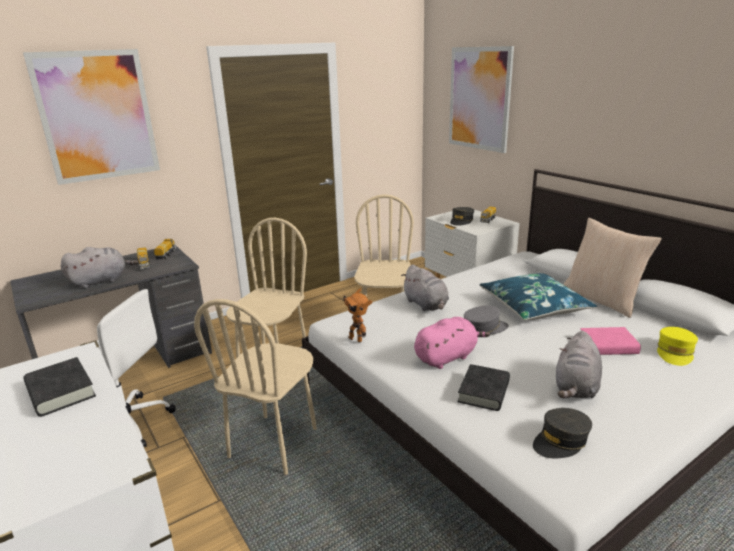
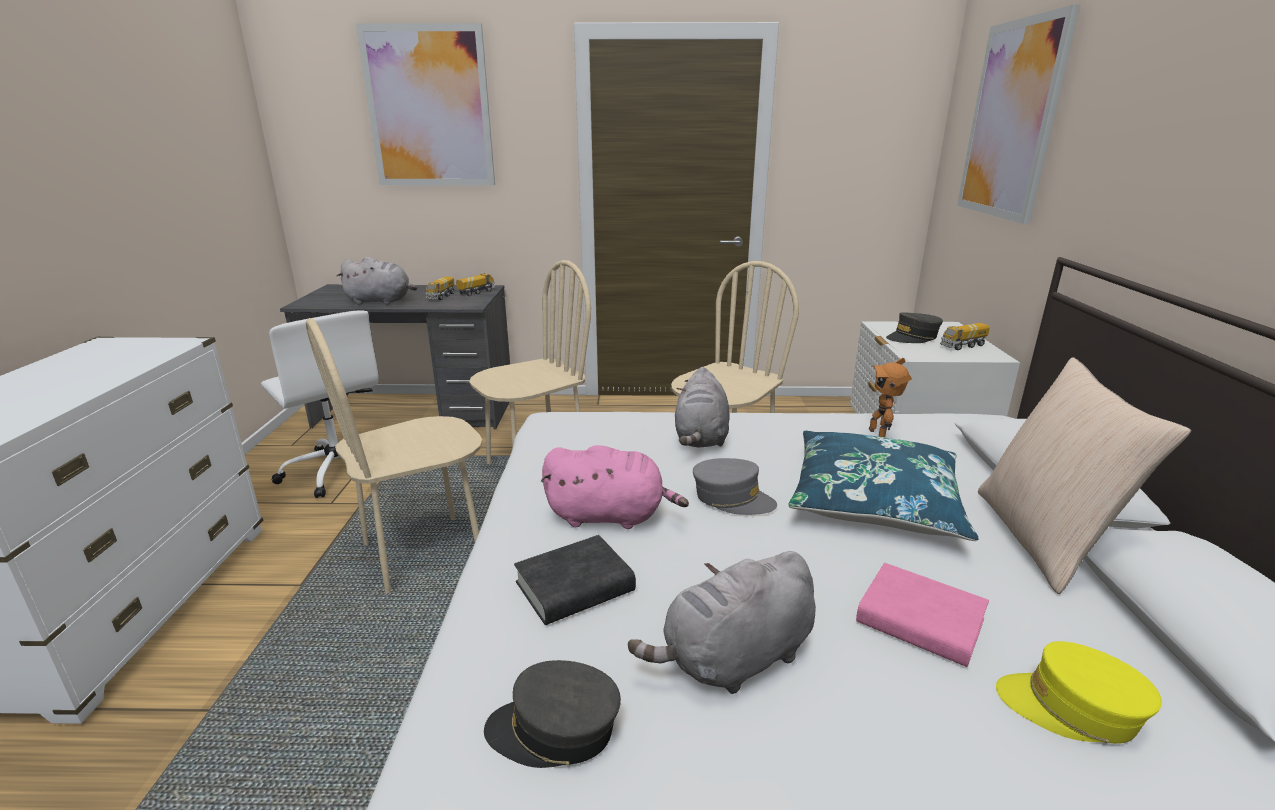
camera: 35 degrees right, 0 degrees up
(60, 392) = (94, 369): black book -> none
(356, 339) = (541, 447): toy robot -> toy robot (879, 433)
(675, 352) = (1071, 708): yellow cap -> yellow cap turned 45 degrees clockwise

